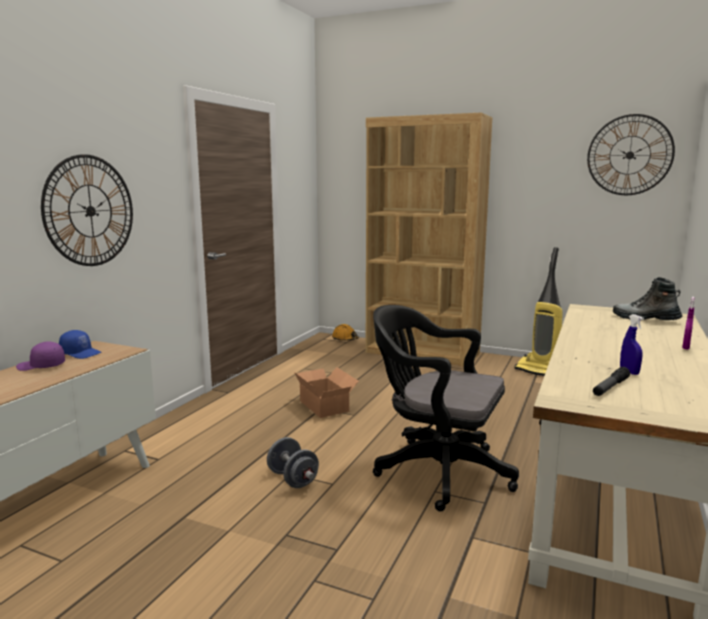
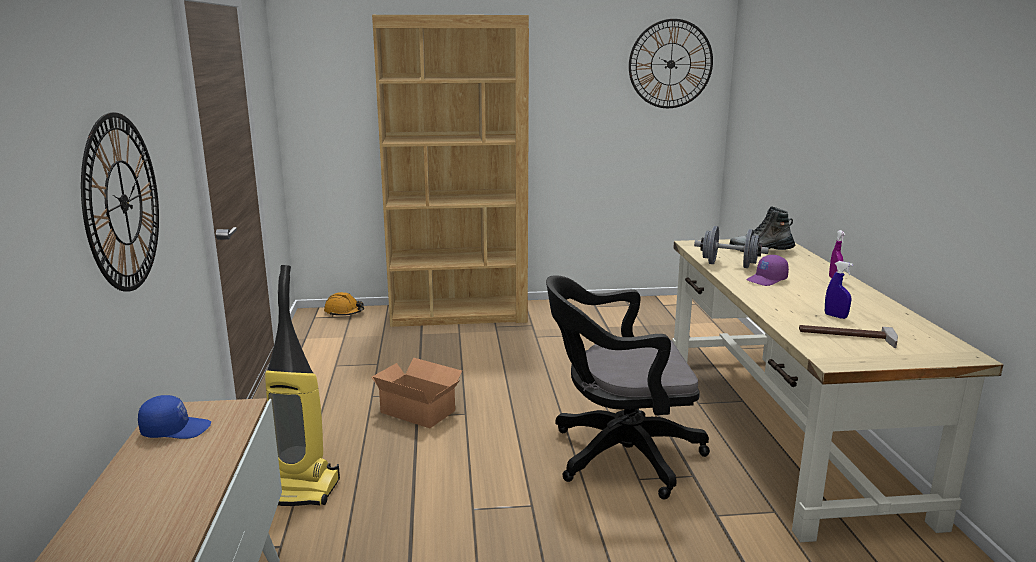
camera: 30 degrees left, 5 degrees up
(41, 366) = (149, 466): purple cap -> purple cap (767, 280)
(293, 479) = (483, 515): grey dumbbell -> grey dumbbell (729, 265)
(541, 371) = (602, 312): vacuum cleaner -> vacuum cleaner (295, 488)
(610, 387) = (847, 337): flashlight -> hammer

